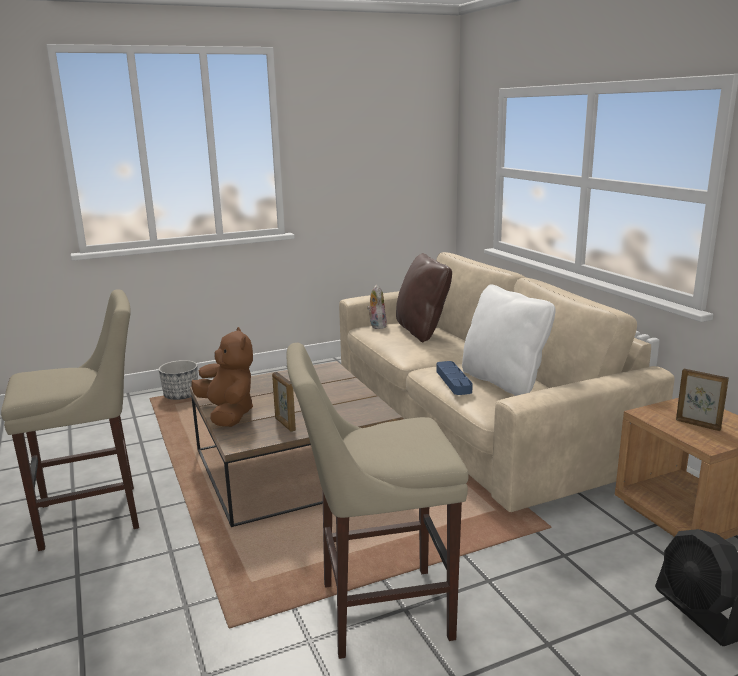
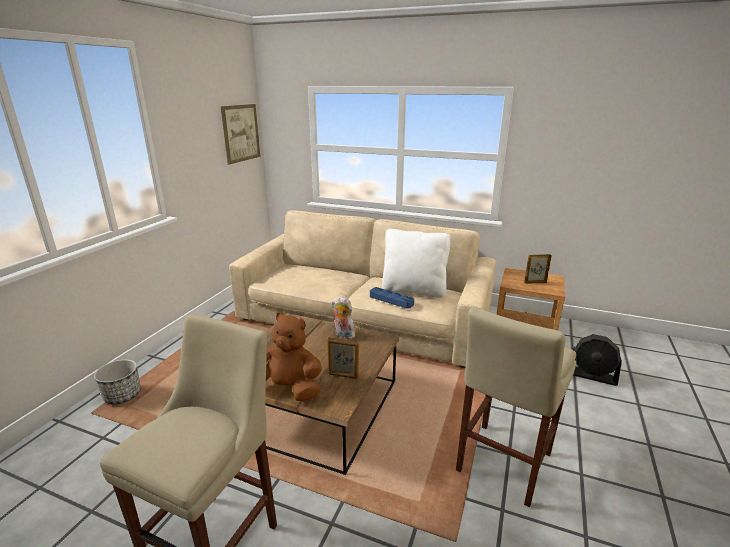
camera: 45 degrees left, 5 degrees up
(376, 326) = (270, 277): plush toy -> plush toy (343, 335)
(417, 149) = (241, 133): none -> picture
(422, 331) = (308, 272): brown pillow -> none

